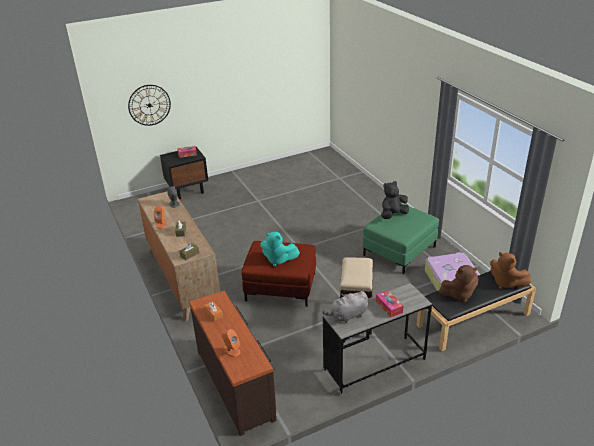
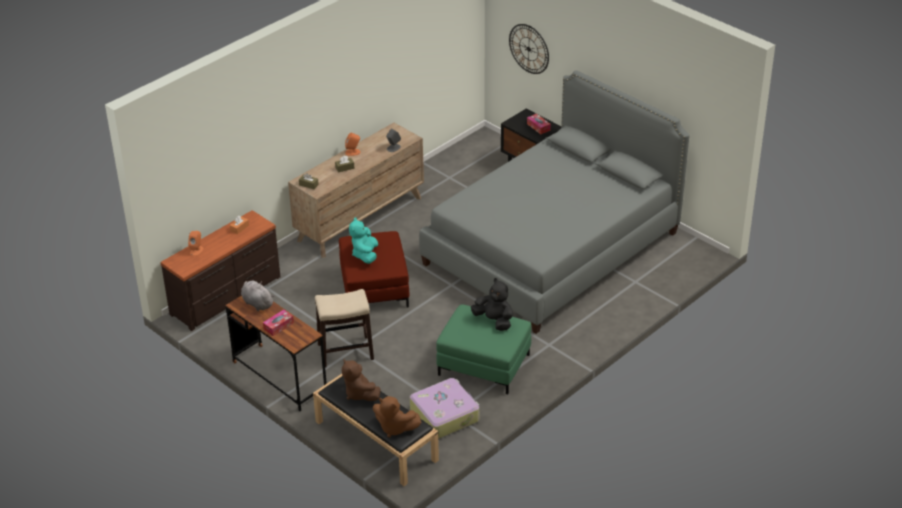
camera: 70 degrees right, 5 degrees up
(285, 200) = (552, 248): none -> grey bed
(374, 365) = (279, 377): grey desk -> brown desk
(505, 283) = (394, 428): brown plush toy -> brown plush toy turned 90 degrees counterclockwise

